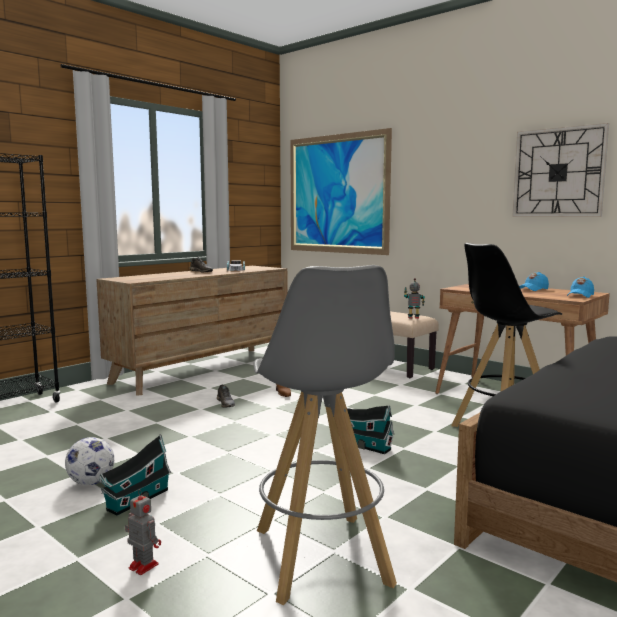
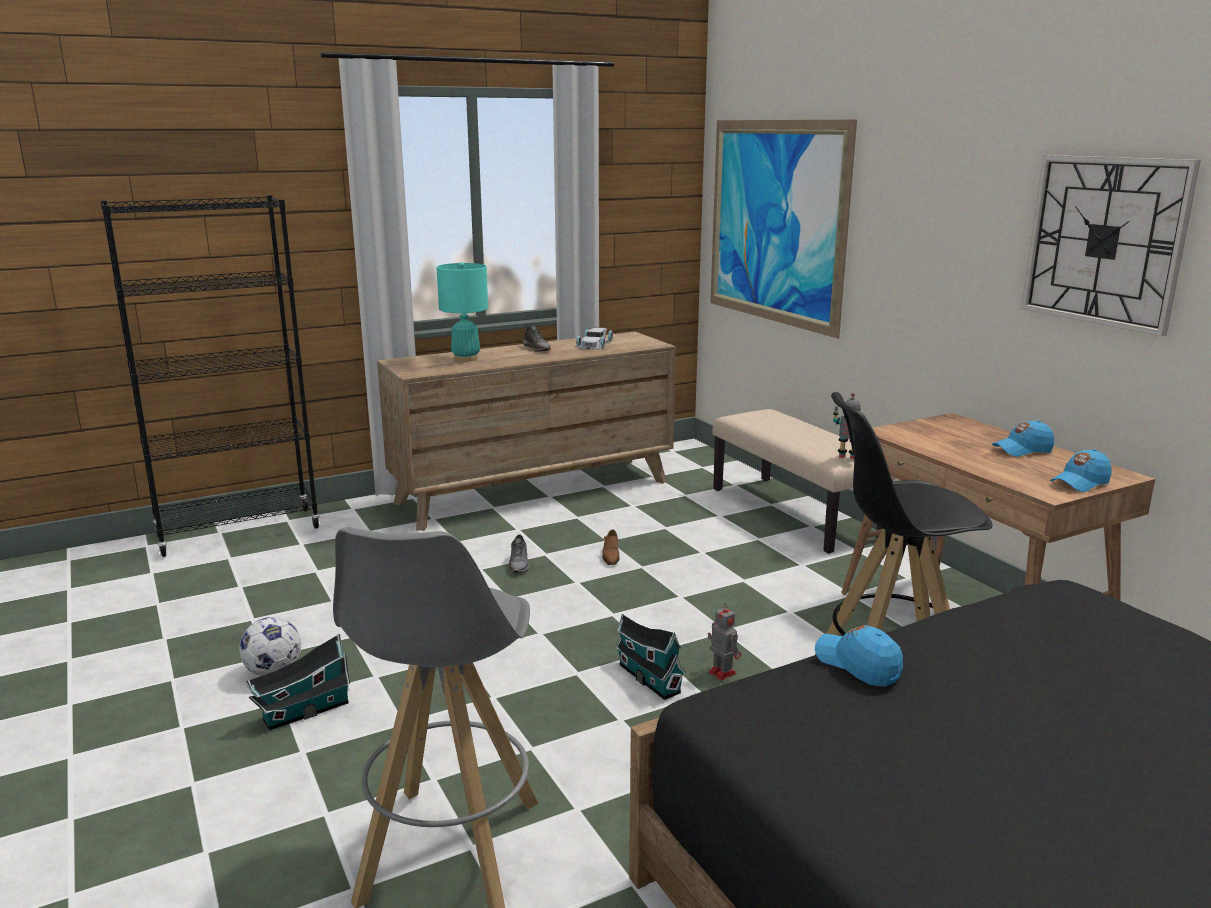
camera: 20 degrees right, 10 degrees up
(142, 565) = (249, 811): toy robot -> toy robot (721, 672)
(160, 276) = (465, 359): none -> turquoise table lamp
(572, 368) = (858, 665): none -> blue cap

